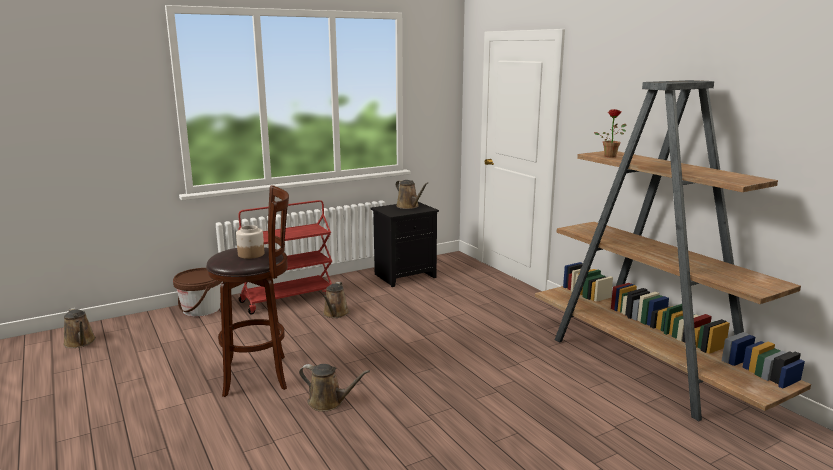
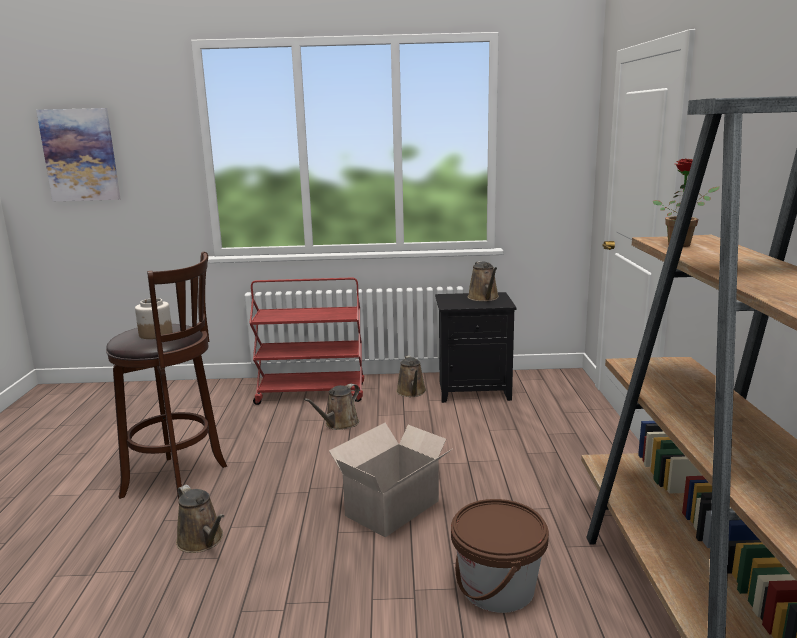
camera: 30 degrees right, 0 degrees up
(52, 107) = (80, 155): none -> picture
(80, 342) = (86, 401): brown watering can -> brown watering can (412, 392)
(201, 309) = (219, 388): brown bucket -> brown bucket (497, 588)
(433, 352) = (395, 507): none -> cardboard box

